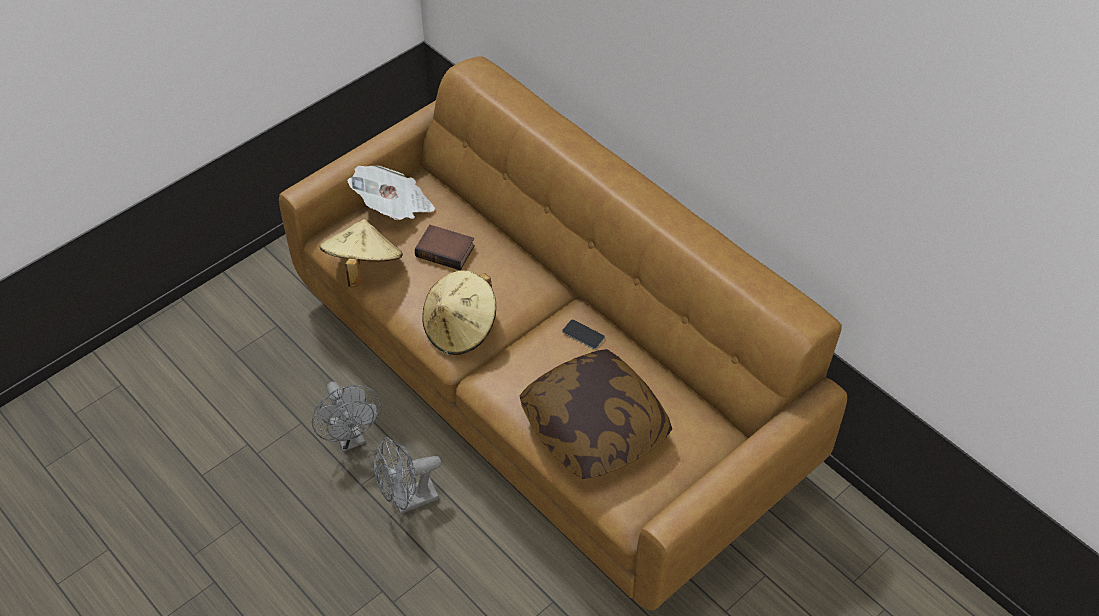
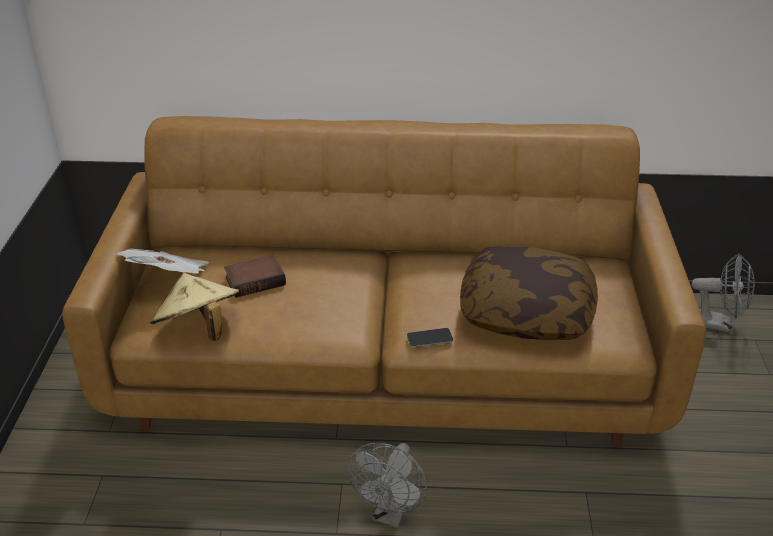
camera: 45 degrees left, 15 degrees down
(350, 438) = (281, 507): grey fan -> grey fan (717, 324)
(461, 329) = (339, 319): beige hat -> none
(583, 334) = (434, 267): phone -> phone (429, 338)

